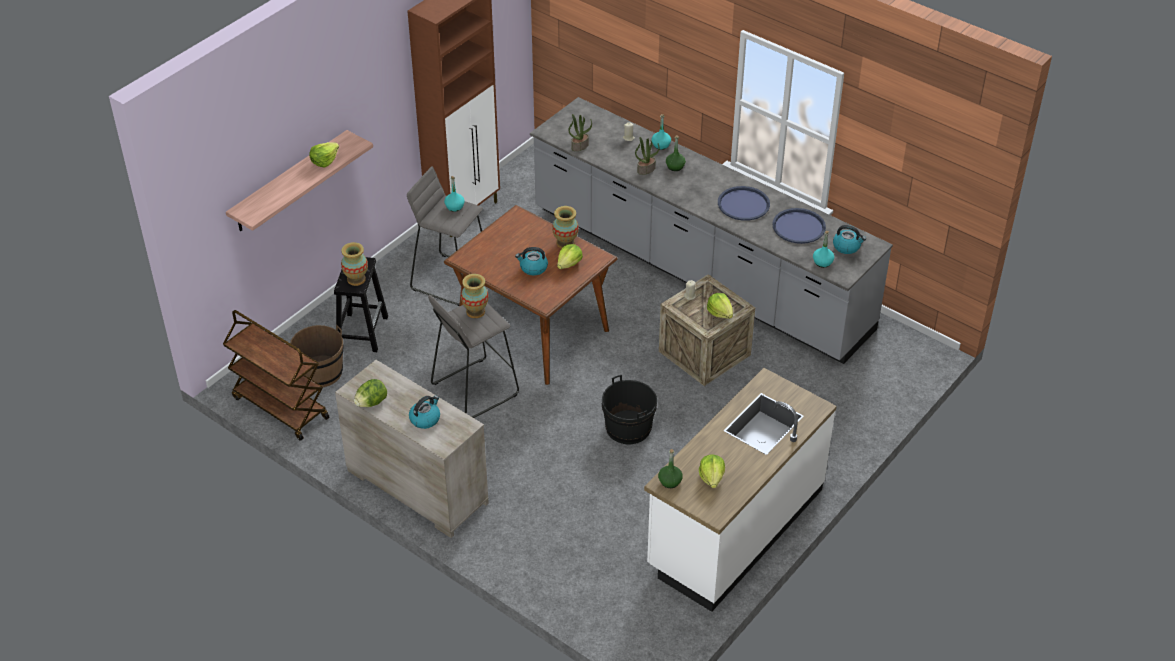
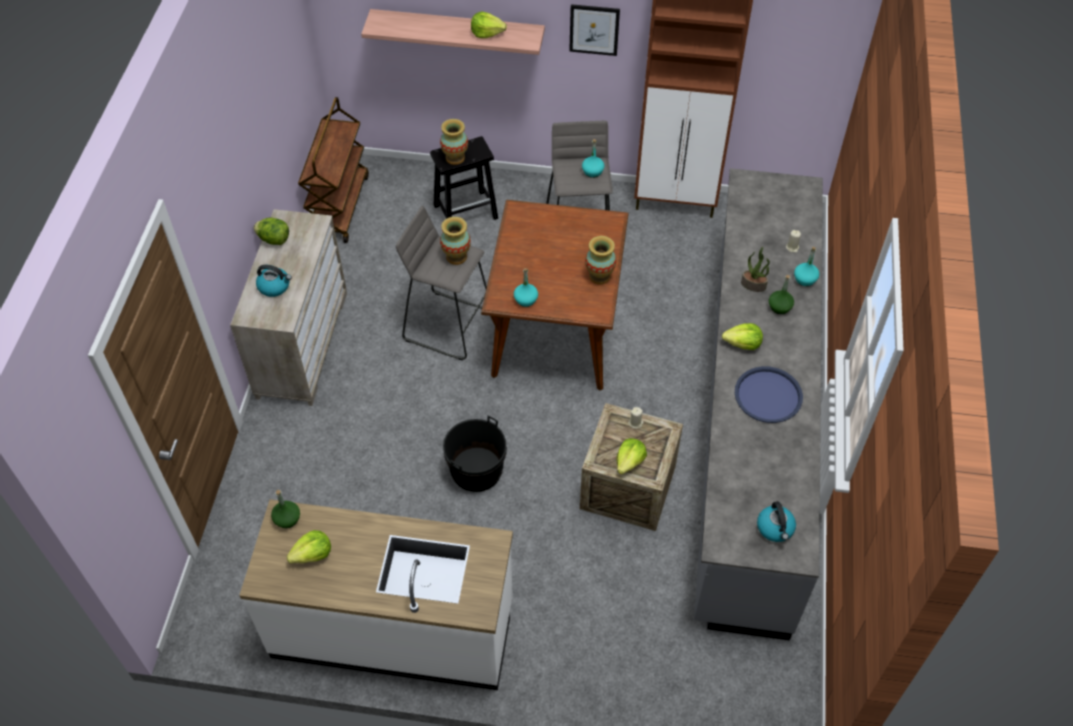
camera: 60 degrees right, 10 degrees up
(320, 372) = (398, 210): brown bucket -> none
(378, 108) = (594, 29): none -> picture
(533, 268) = (543, 268): kettle -> none
(569, 264) = (570, 293): lettuce -> lettuce (743, 344)
(580, 146) = (744, 215): potted plant -> none
(799, 227) = (772, 465): blue tray -> none
(822, 262) = (728, 515): turquoise bottle -> turquoise bottle (525, 299)

